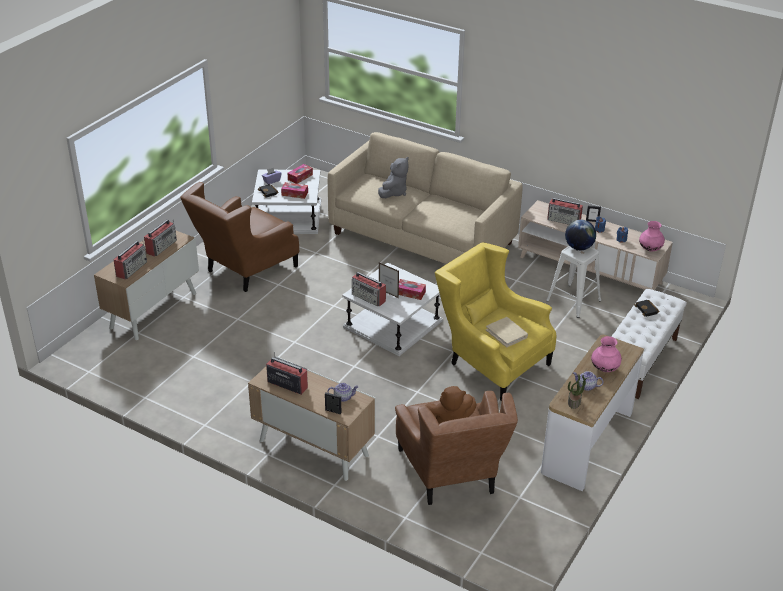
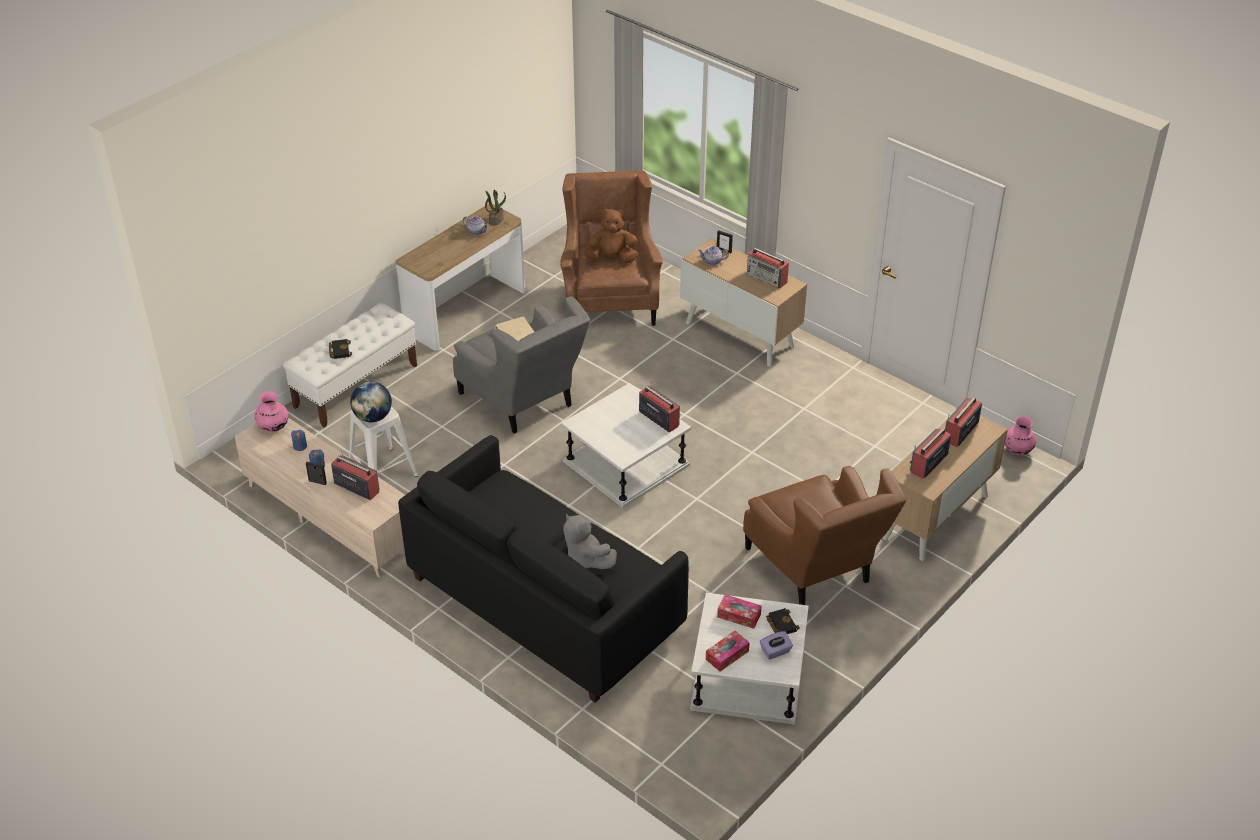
camera: 170 degrees left, 5 degrees up
(244, 270) = (817, 570): brown armchair -> brown armchair turned 105 degrees clockwise
(388, 293) = (633, 421): picture frame -> none
(394, 192) = (586, 559): grey plush toy -> grey plush toy turned 75 degrees counterclockwise
(410, 293) = (605, 419): tissue box -> none
(422, 238) = (544, 603): beige sofa -> black sofa
(491, 362) = (524, 402): yellow armchair -> grey armchair
(604, 369) = (448, 244): pink vase -> pink vase (1017, 450)

